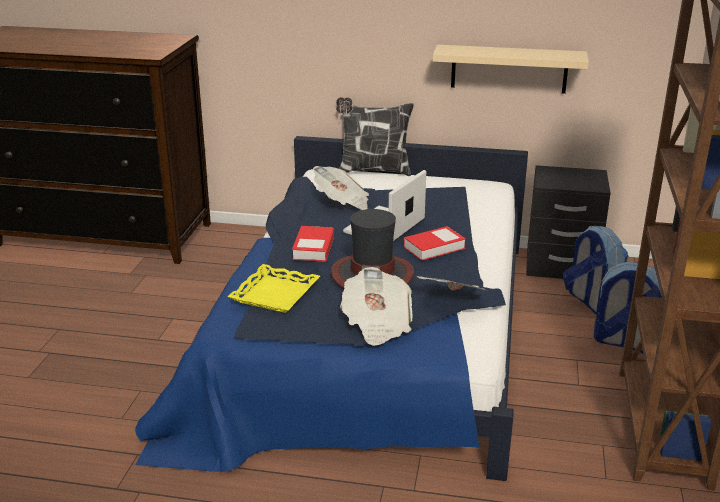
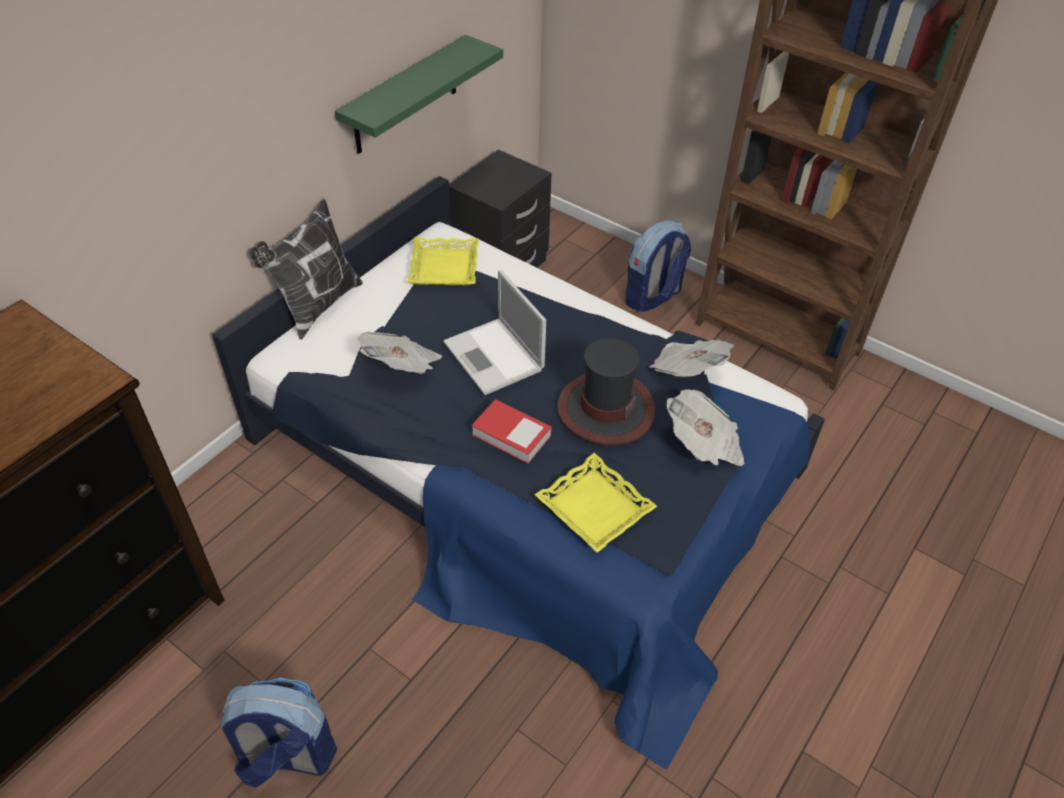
camera: 65 degrees left, 20 degrees up
(434, 248) = (569, 339): book -> none
(456, 192) = (445, 267): none -> yellow tray
(509, 69) = (405, 96): beige shelf -> green shelf
(591, 302) = (576, 282): backpack -> backpack (287, 756)

